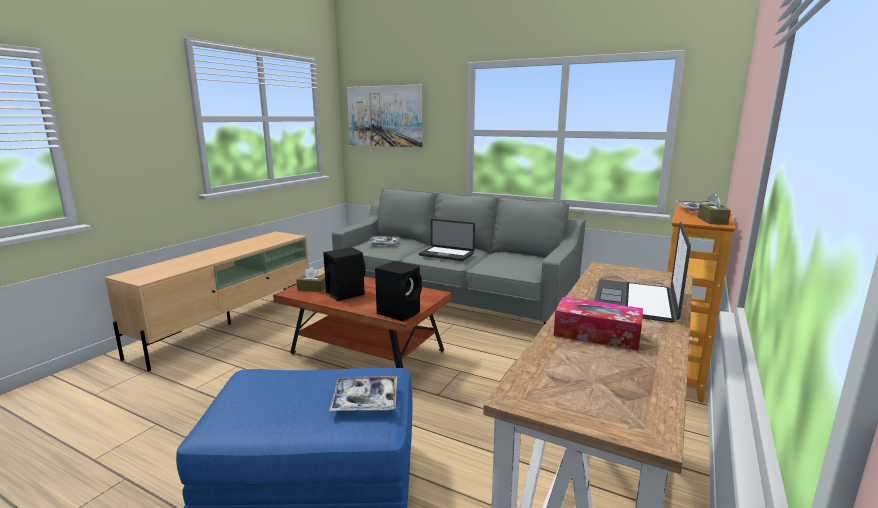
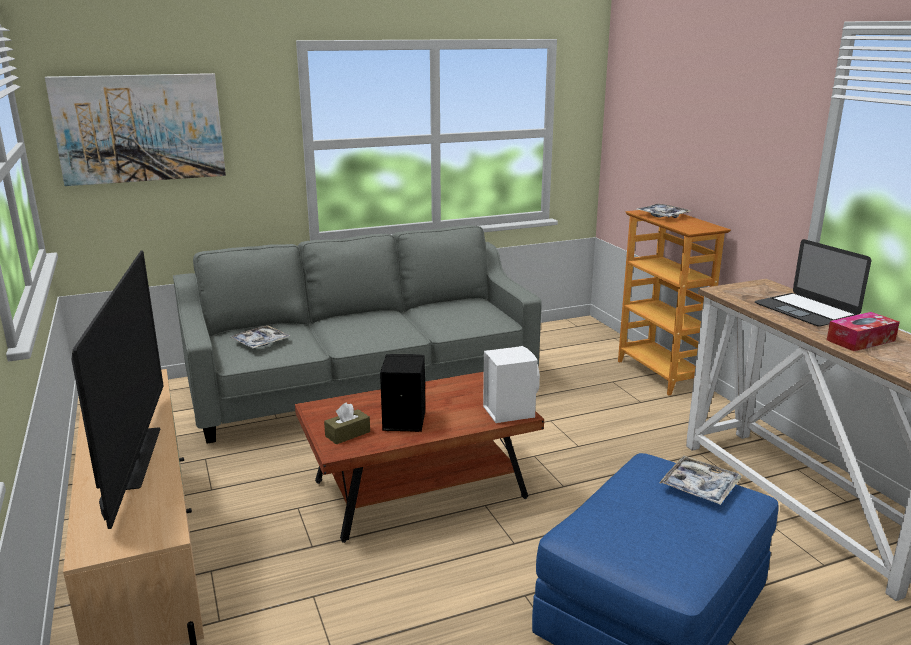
camera: 50 degrees left, 5 degrees up
(210, 257) = (139, 458): none -> television
(400, 312) = (508, 411): black speaker -> white speaker
(446, 254) = (378, 329): laptop -> none
(712, 221) = (701, 225): brown tissue box -> none

